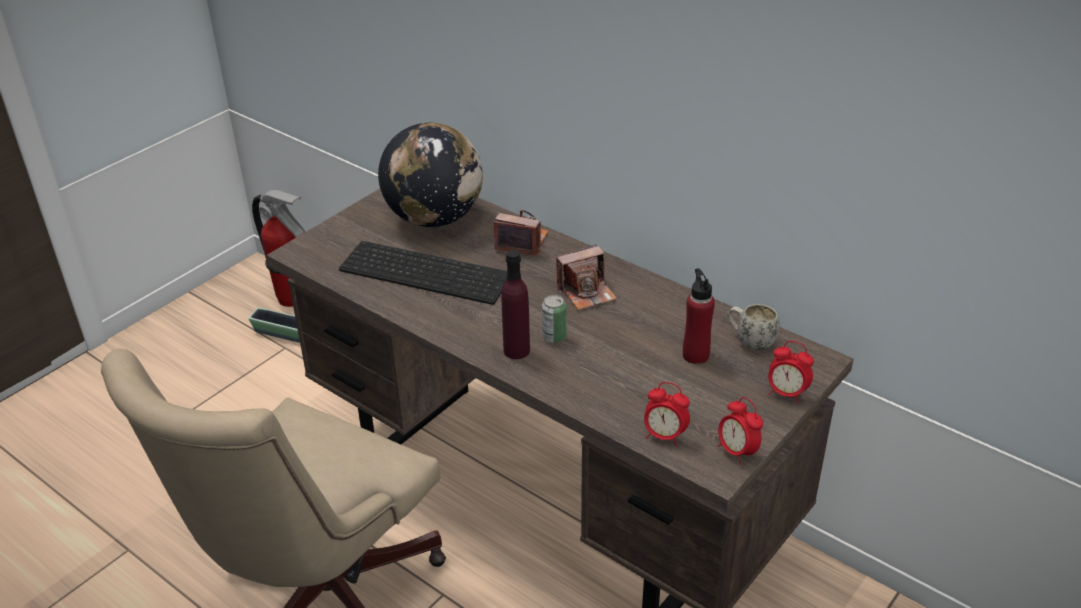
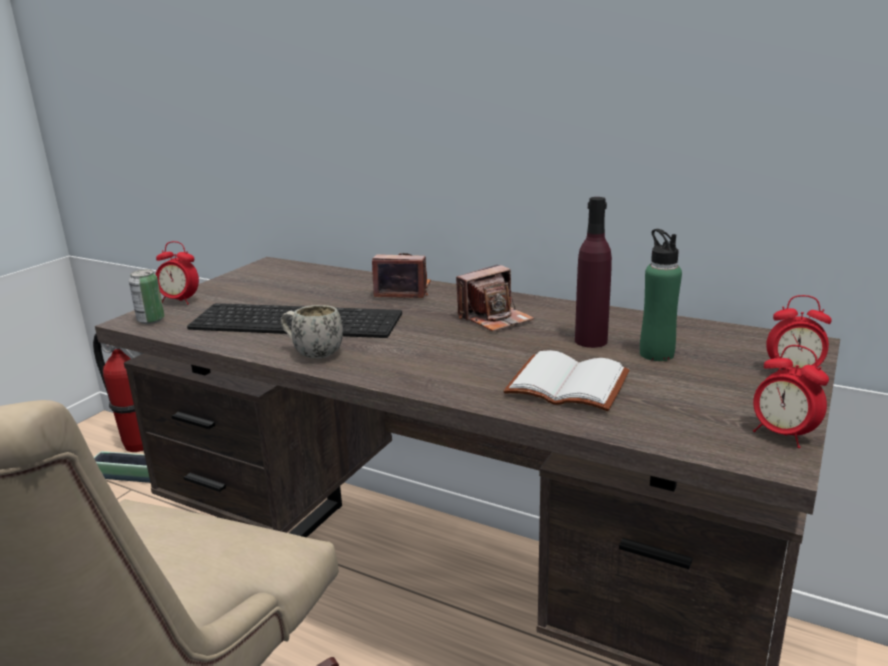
camera: 10 degrees left, 15 degrees down
(435, 218) = (298, 284): globe -> none
(516, 350) = (431, 372): purple bottle -> purple bottle (591, 341)
(554, 337) = (474, 356): can -> can (151, 320)
(614, 379) = (570, 384): none -> white book
(664, 436) = (673, 431): alarm clock -> alarm clock (180, 301)
(695, 355) = (656, 354): red bottle -> green bottle
(749, 341) = (710, 337): white mug -> white mug (312, 353)

